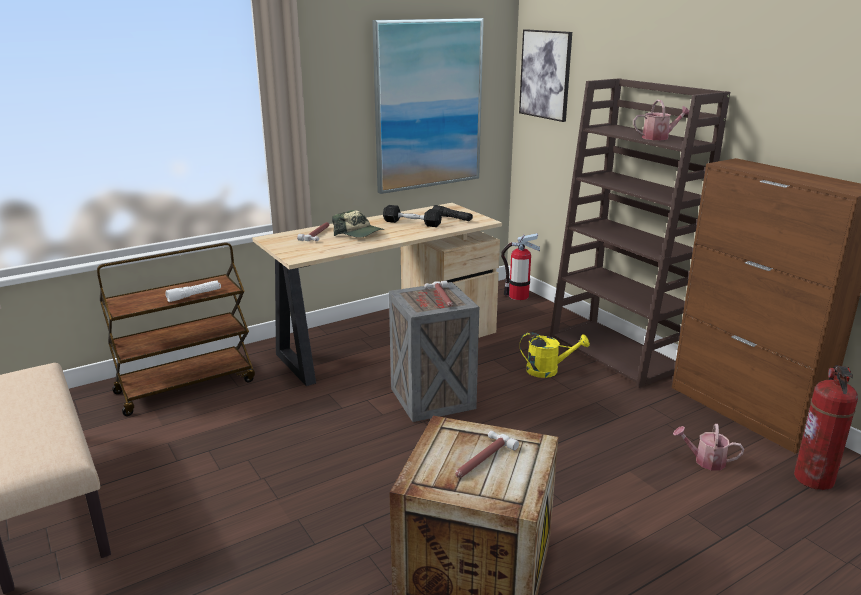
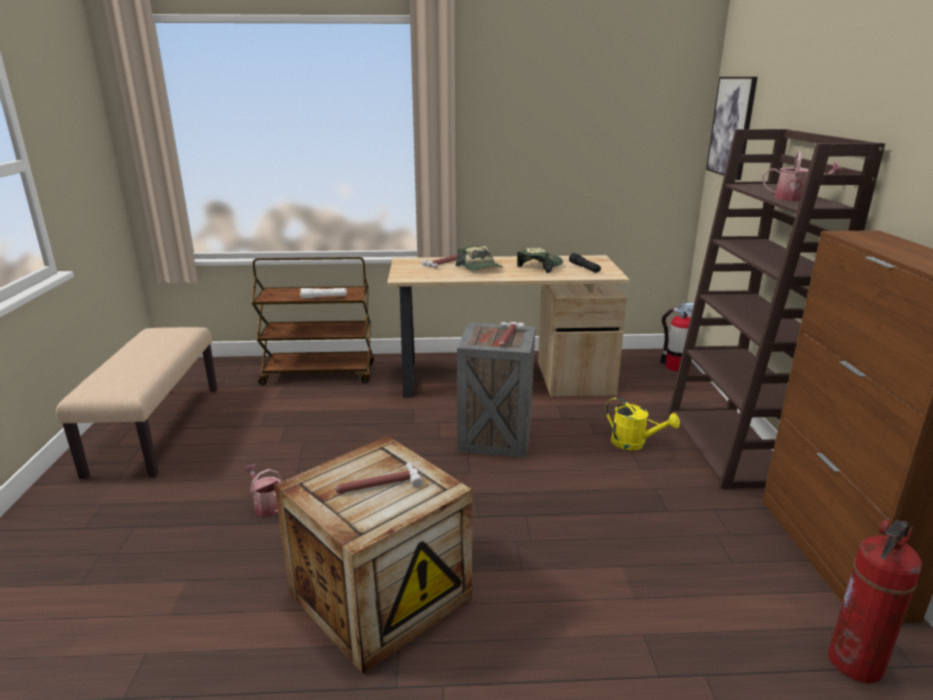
camera: 30 degrees right, 0 degrees up
(412, 223) = (540, 266): black dumbbell -> cap
(428, 105) = (597, 153): picture -> none
(705, 461) = (723, 588): watering can -> watering can (267, 505)

